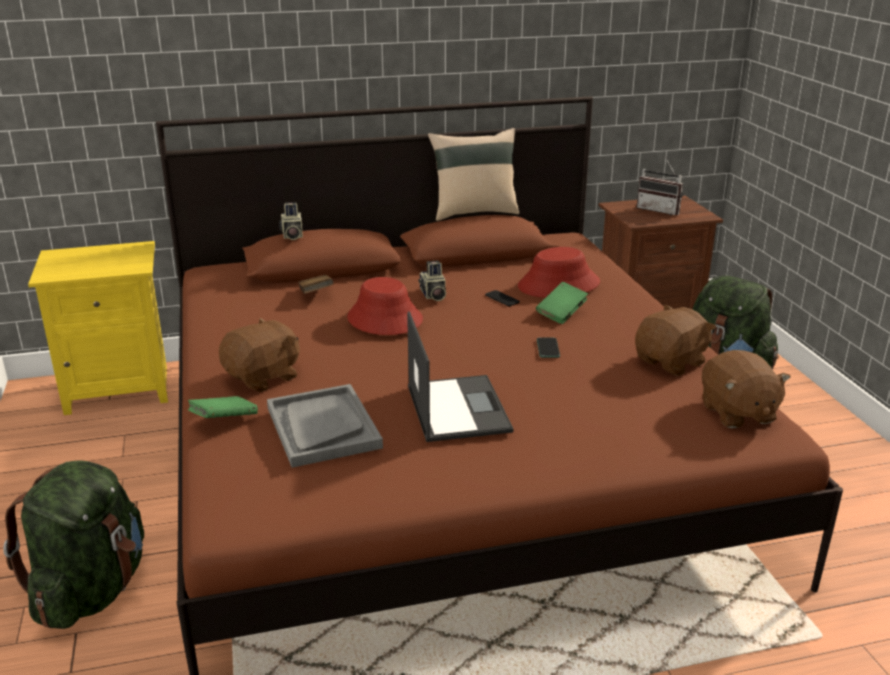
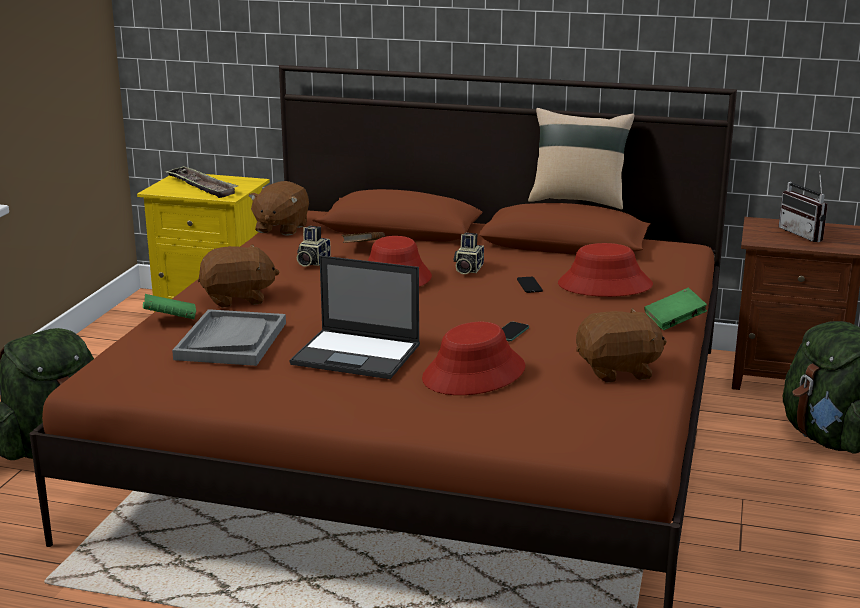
camera: 30 degrees right, 5 degrees down
(93, 262) = (201, 186): none -> tray
(291, 235) = (374, 191): camera -> camera (312, 262)
(457, 408) = (357, 355): laptop -> laptop turned 90 degrees clockwise
(561, 314) = (568, 309): green book -> green book (674, 321)
(573, 398) = (474, 374): none -> red hat
(737, 413) = (617, 424): brown plush toy -> brown plush toy (281, 228)

